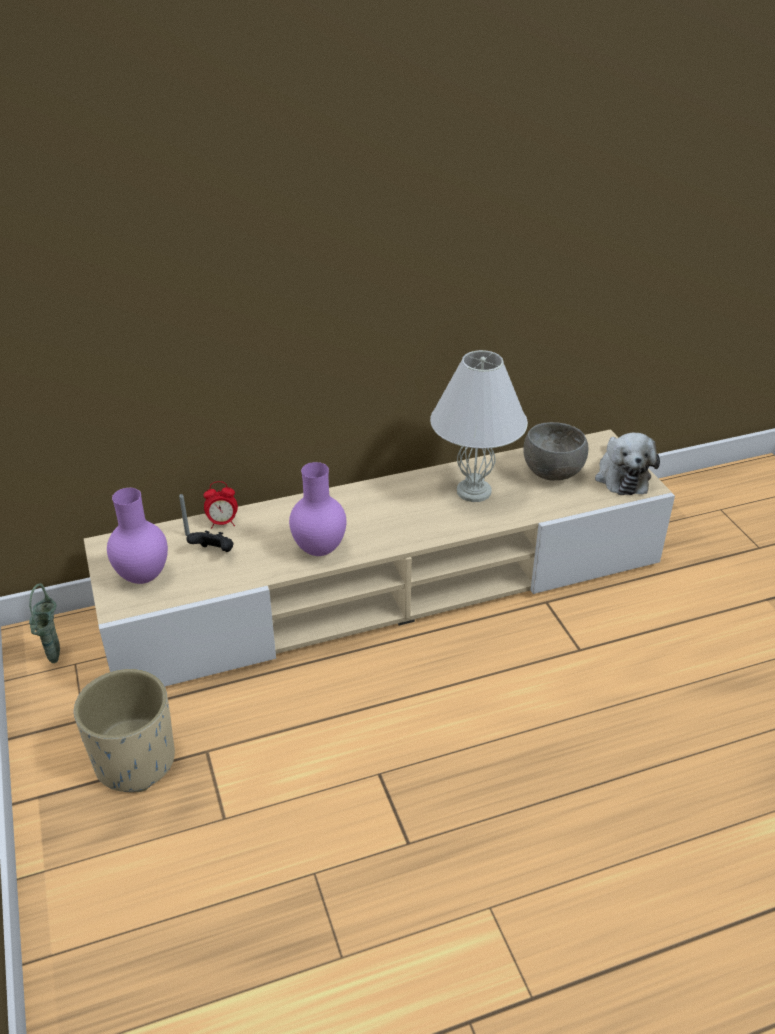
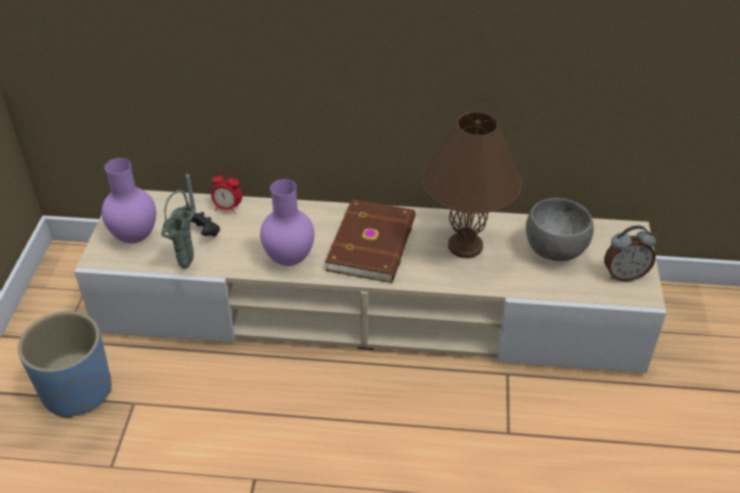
camera: 25 degrees right, 5 degrees up
(55, 661) = (72, 283): green vase -> green vase (186, 267)
(135, 761) = (77, 390): beige planter -> blue planter
(390, 513) = (373, 244): none -> brown book
(473, 491) = (464, 245): white table lamp -> brown table lamp
(621, 476) = (624, 275): plush toy -> alarm clock

